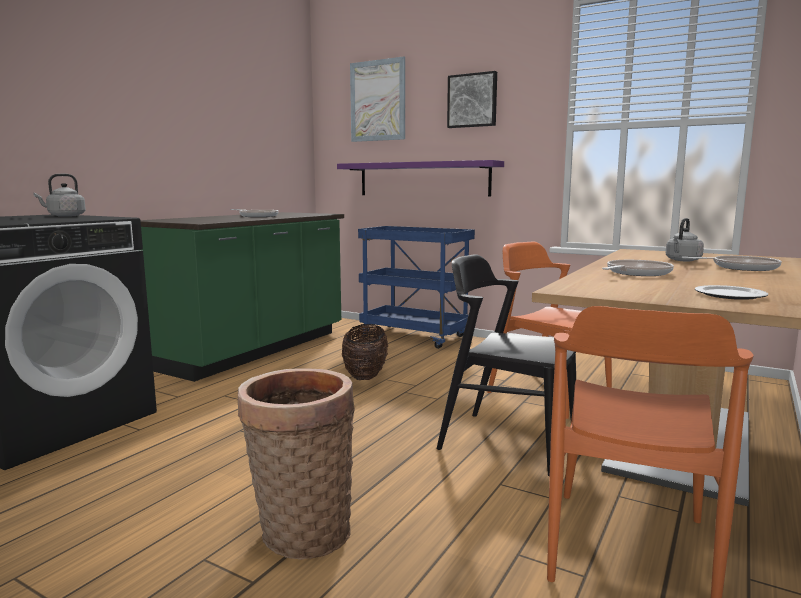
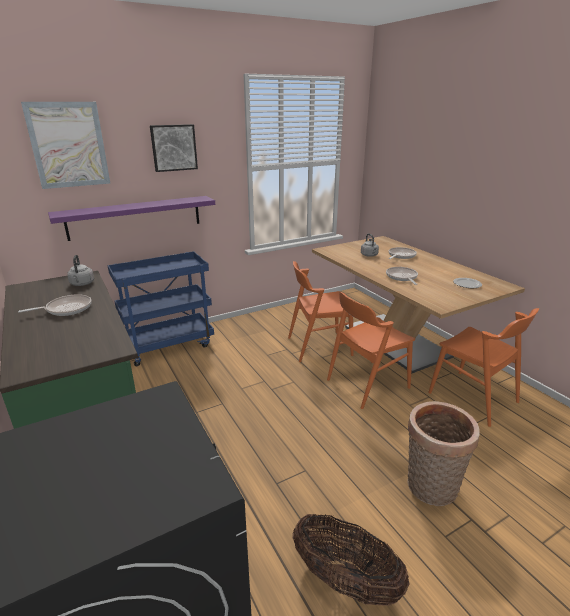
camera: 60 degrees left, 15 degrees up
(64, 216) = (81, 428): grey kettle -> grey kettle (82, 284)
(365, 376) = (226, 394): basket -> basket (345, 580)
(507, 441) = (367, 383): black chair -> orange chair

